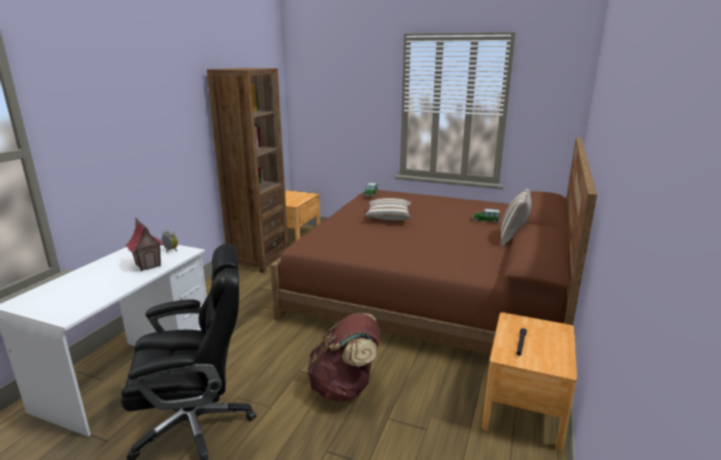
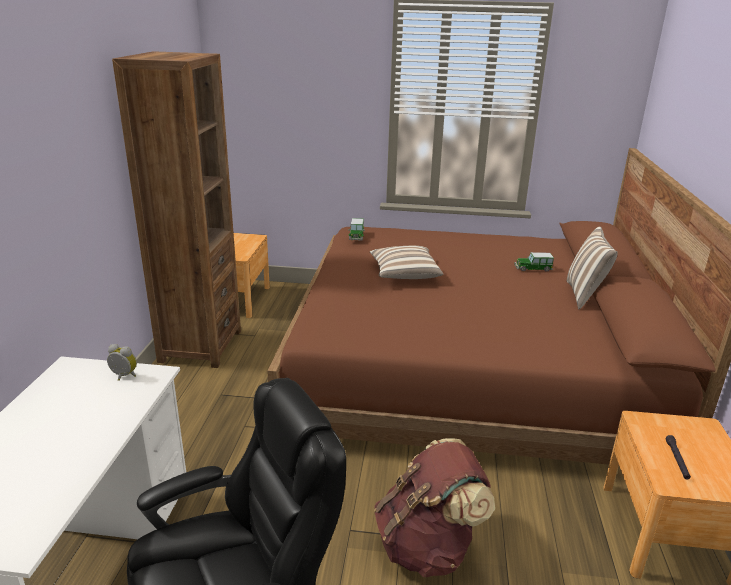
camera: 15 degrees left, 5 degrees up
(148, 265) = (103, 411): toy house -> none

